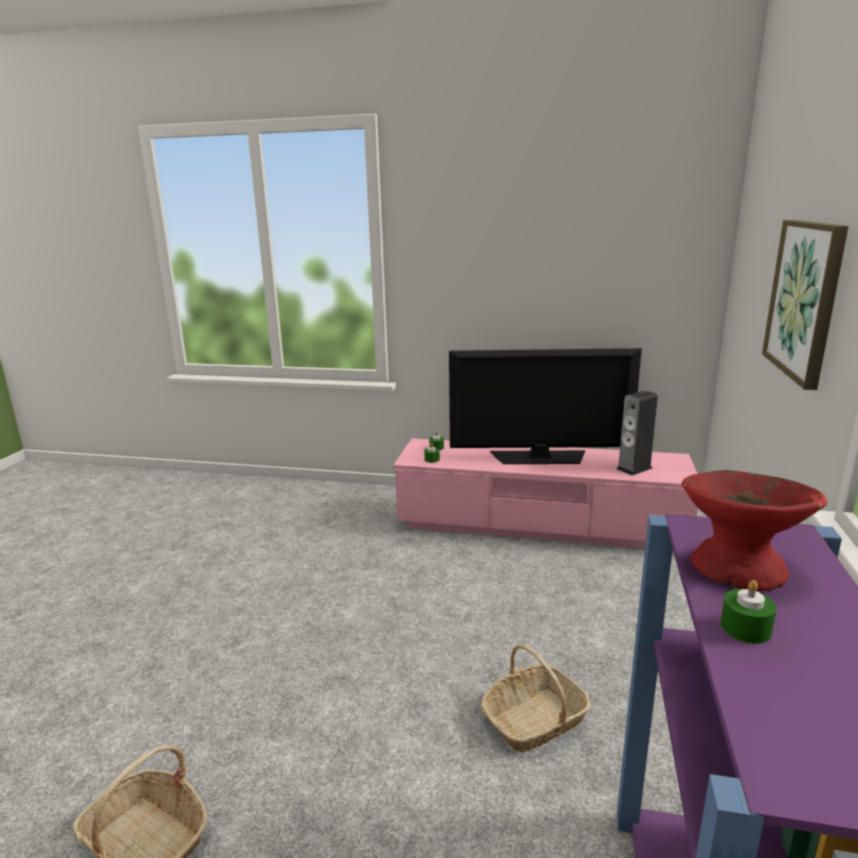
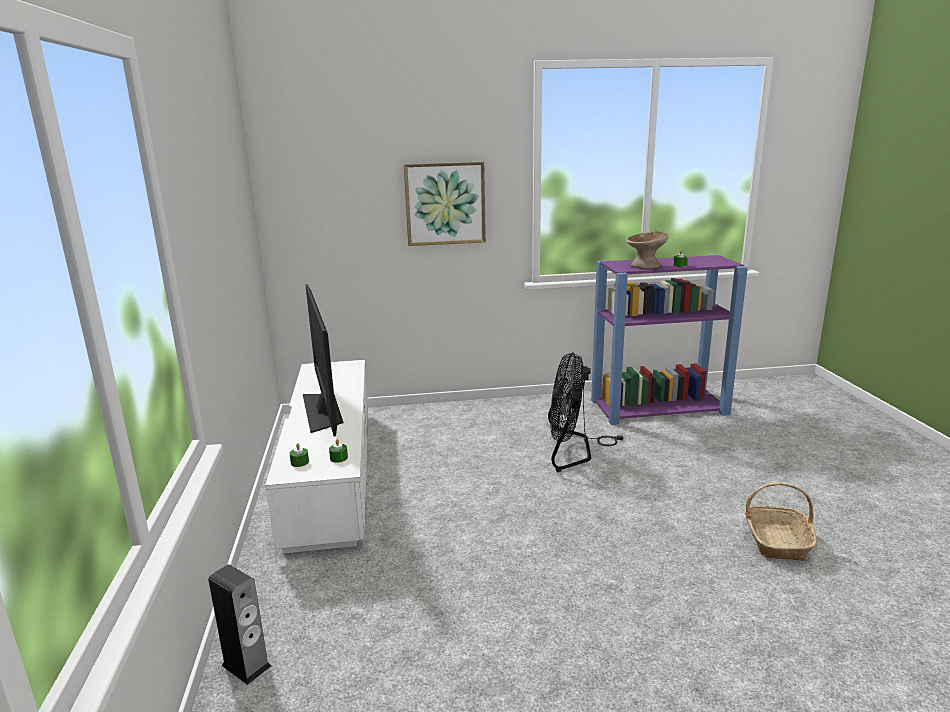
camera: 110 degrees left, 0 degrees up
(534, 720) = (574, 447): basket -> black fan
(540, 525) = (331, 473): pink tv stand -> white tv stand
(634, 468) = (339, 377): speaker -> speaker (246, 665)
(737, 567) = (645, 266): red bowl -> beige bowl

